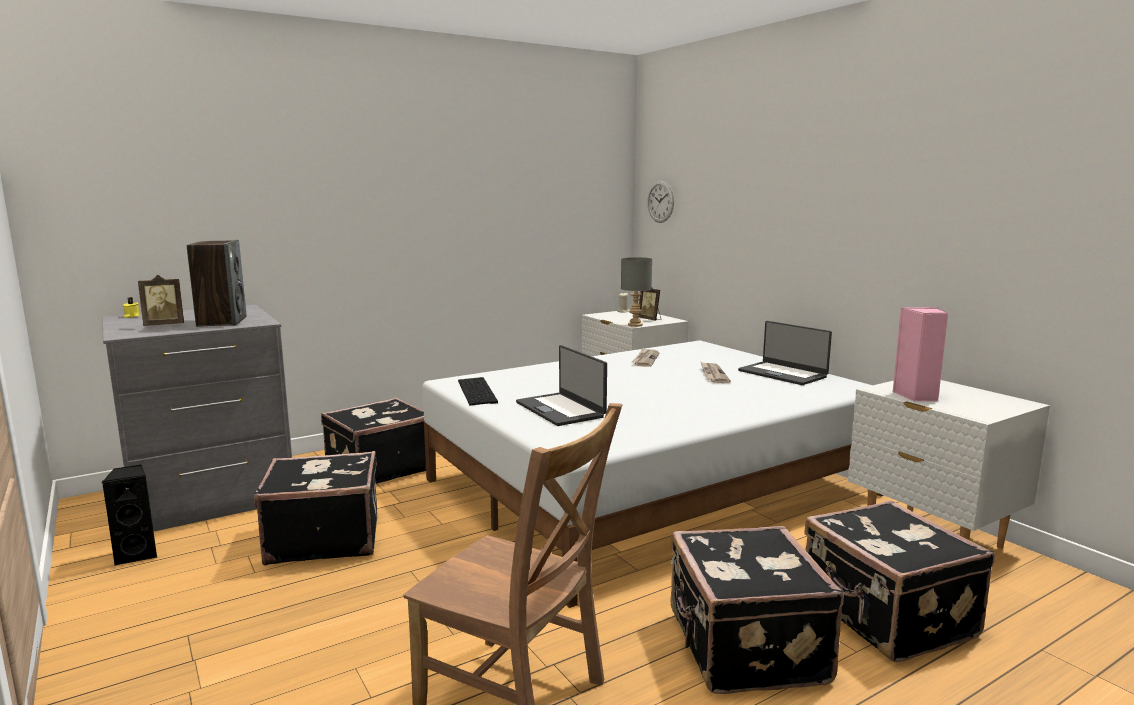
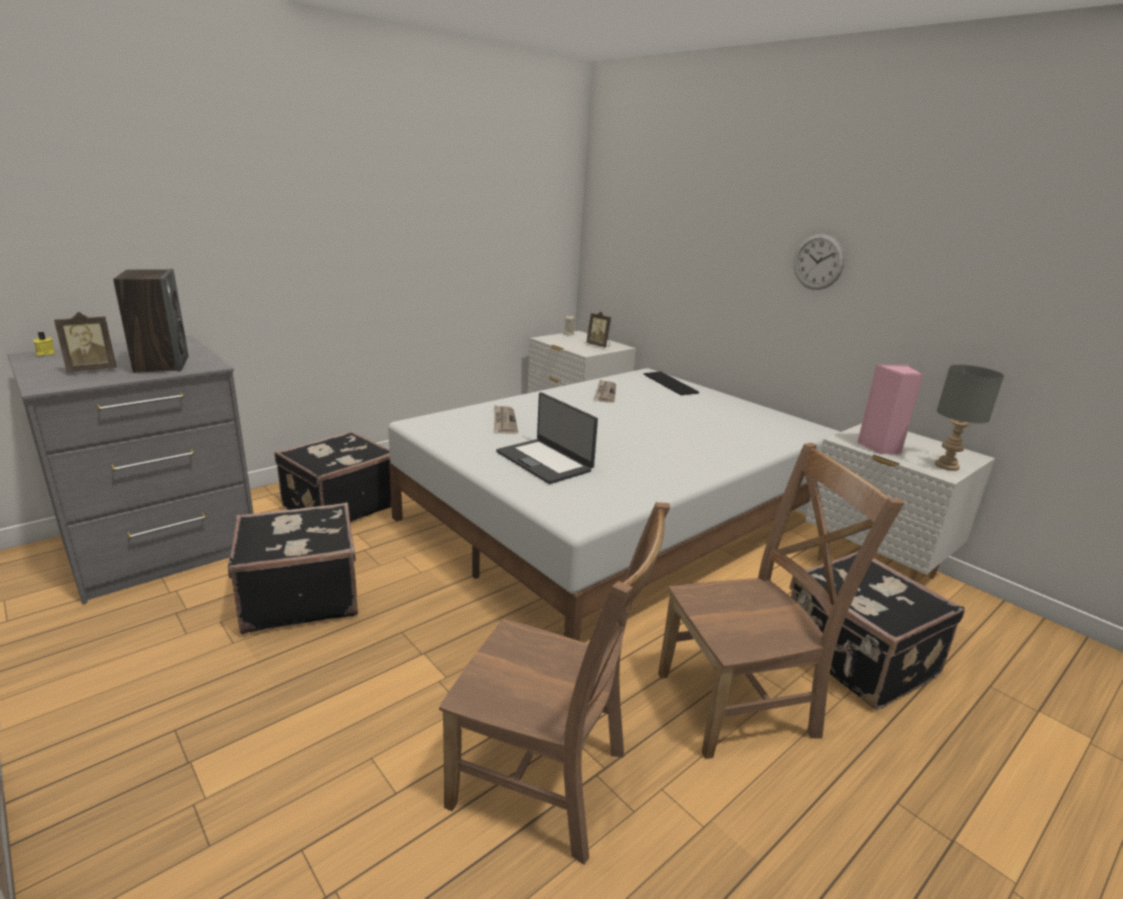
camera: 10 degrees left, 10 degrees up
(138, 554) = (92, 626): black speaker -> none
(478, 391) = (452, 437): keyboard -> keyboard (671, 383)
(635, 325) = (587, 353): grey table lamp -> grey table lamp (946, 466)
(660, 201) = (611, 224): wall clock -> wall clock (818, 262)
(713, 374) = (676, 413): newspaper -> newspaper (504, 421)
(743, 648) = (742, 703): black suitcase -> brown chair
(783, 374) = (739, 412): laptop -> none

